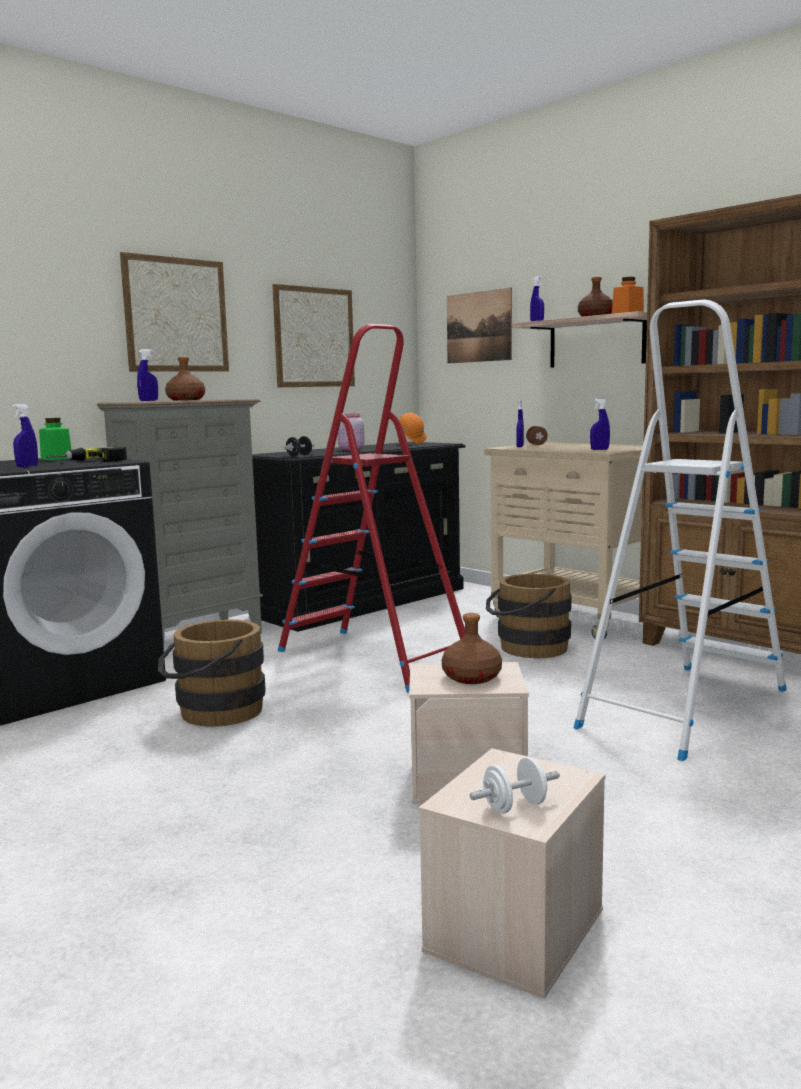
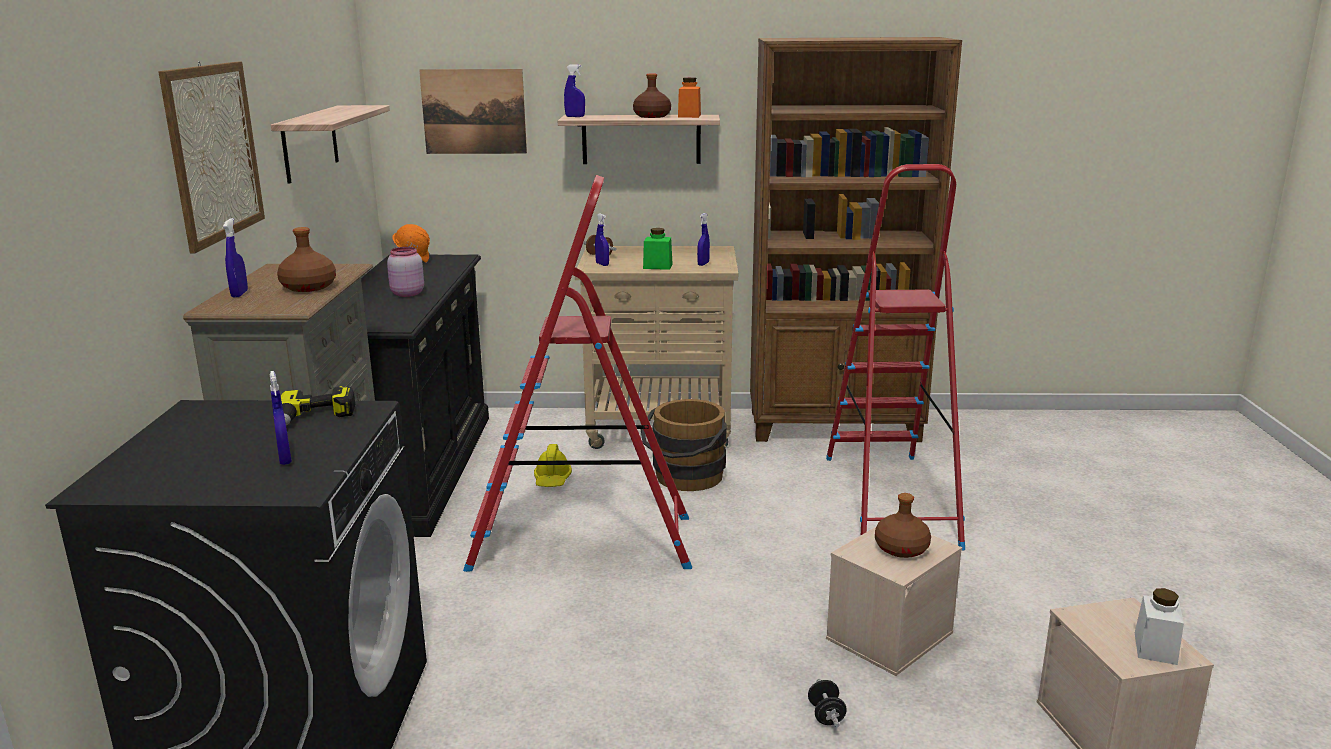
camera: 45 degrees left, 10 degrees up
(56, 459) = (207, 422): green jar -> green jar (657, 266)
(214, 713) = (568, 676): brown bucket -> none
(299, 456) = (399, 322): black dumbbell -> black dumbbell (826, 715)
(314, 336) = (310, 143): picture -> shelf
(432, 625) = (552, 479): none -> yellow hard hat
(515, 806) = (1155, 648): white dumbbell -> white jar
(685, 707) = (888, 499): white step ladder -> red step ladder

